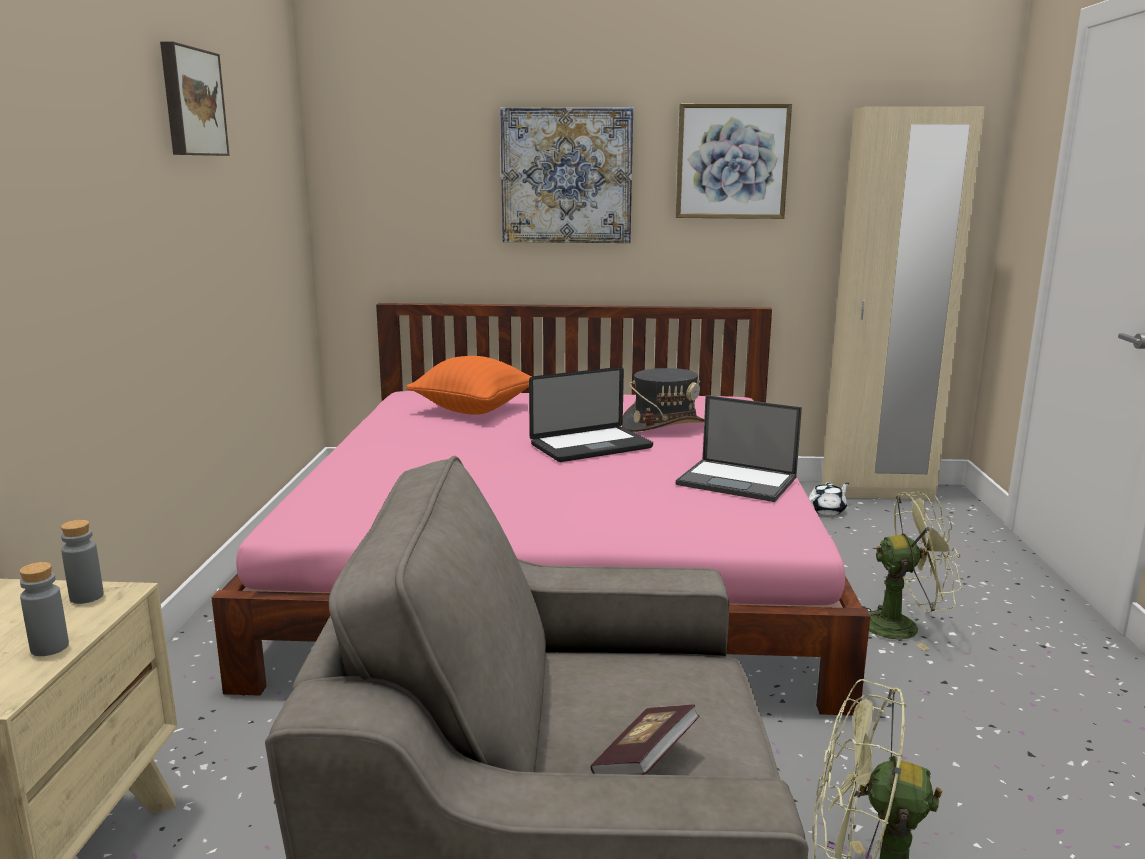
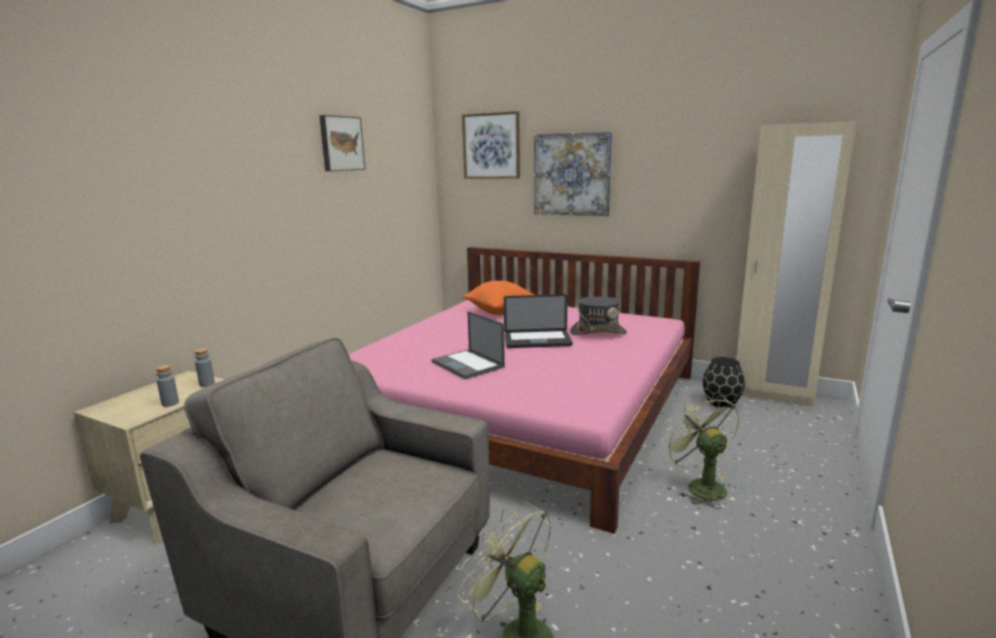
camera: 25 degrees right, 0 degrees up
(644, 761) = (352, 512): book -> none
(732, 161) = (675, 164): picture -> picture (491, 146)
(738, 481) = (598, 373): laptop -> laptop (468, 364)
(827, 510) = (721, 402): white teapot -> black vase
(902, 626) = (699, 486): green fan -> green fan turned 135 degrees counterclockwise

